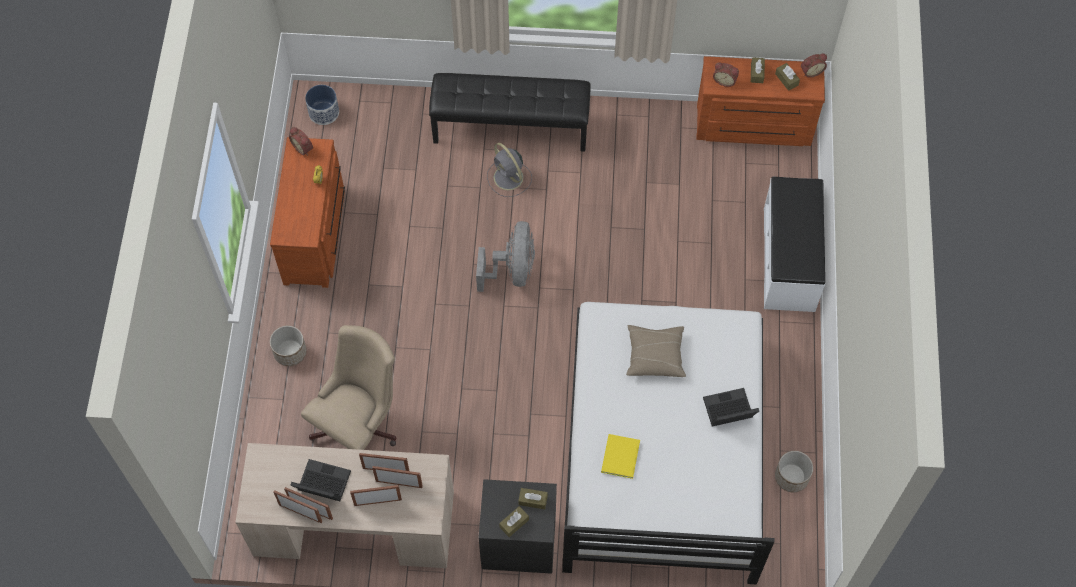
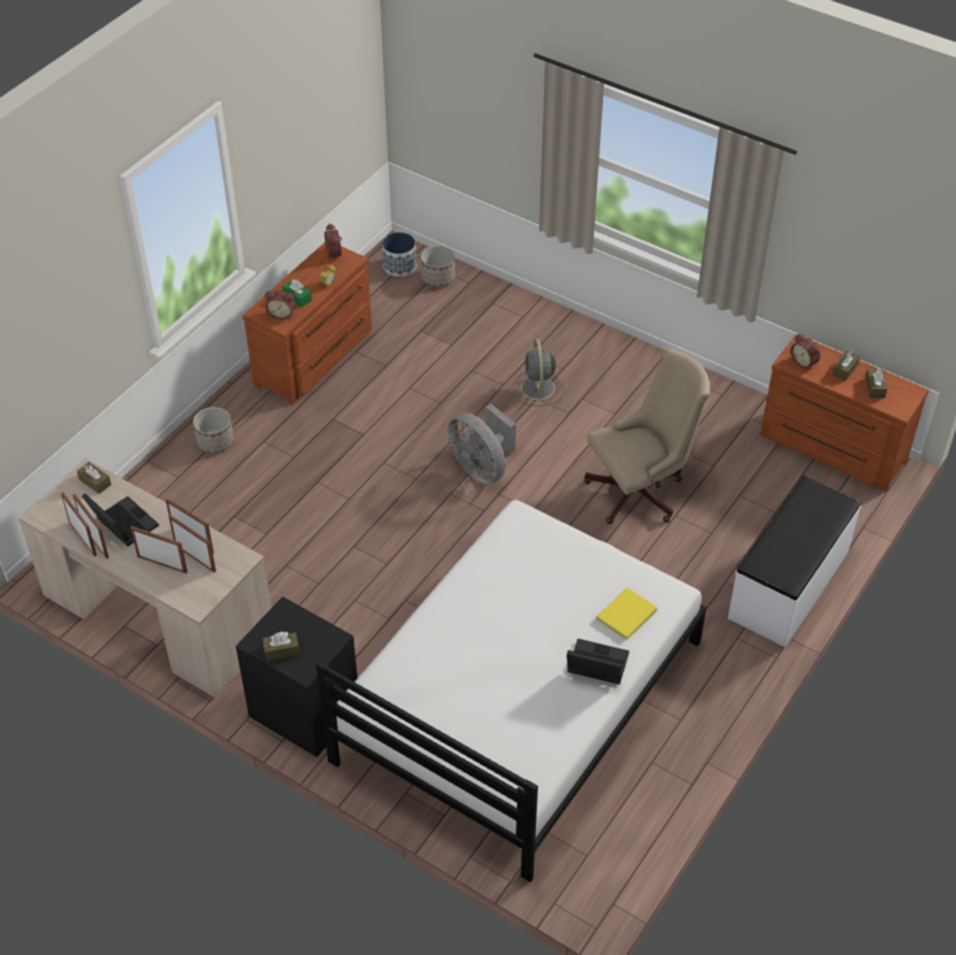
camera: 30 degrees right, 15 degrees down
(303, 206) = (297, 297): none -> green tissue box
(360, 425) = (231, 531): beige office chair -> beige office chair (641, 491)
(511, 127) = (571, 348): black bench -> none
(512, 270) = (482, 467): grey fan -> grey fan turned 105 degrees clockwise
(533, 500) = (317, 639): brown tissue box -> brown tissue box (95, 482)
(619, 458) = (444, 652): yellow book -> yellow book (624, 615)
(655, 355) = (554, 578): beige pillow -> none
(791, 477) = (646, 794): planter -> planter (438, 278)
(811, 71) = (908, 391): alarm clock -> alarm clock (282, 314)

